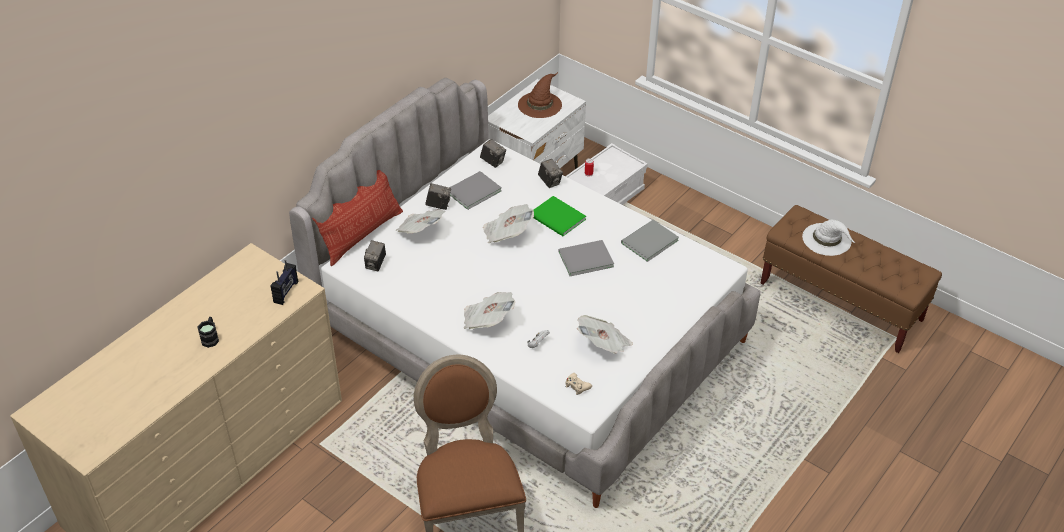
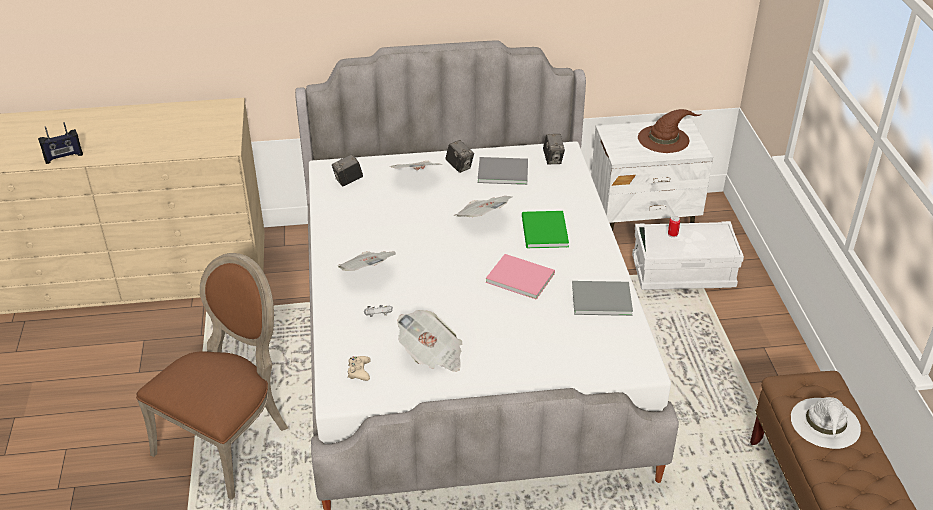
camera: 45 degrees right, 5 degrees down
(210, 337) = (121, 141): black mug -> none
(286, 292) = (212, 142): radio -> radio (63, 157)
(362, 235) = (370, 155): pillow -> none
(550, 182) = (580, 200): camera -> none
(584, 258) = (519, 276): grey book -> pink book

